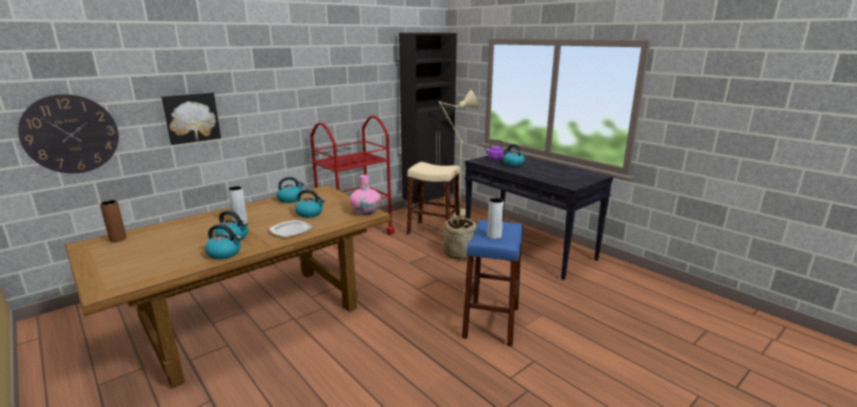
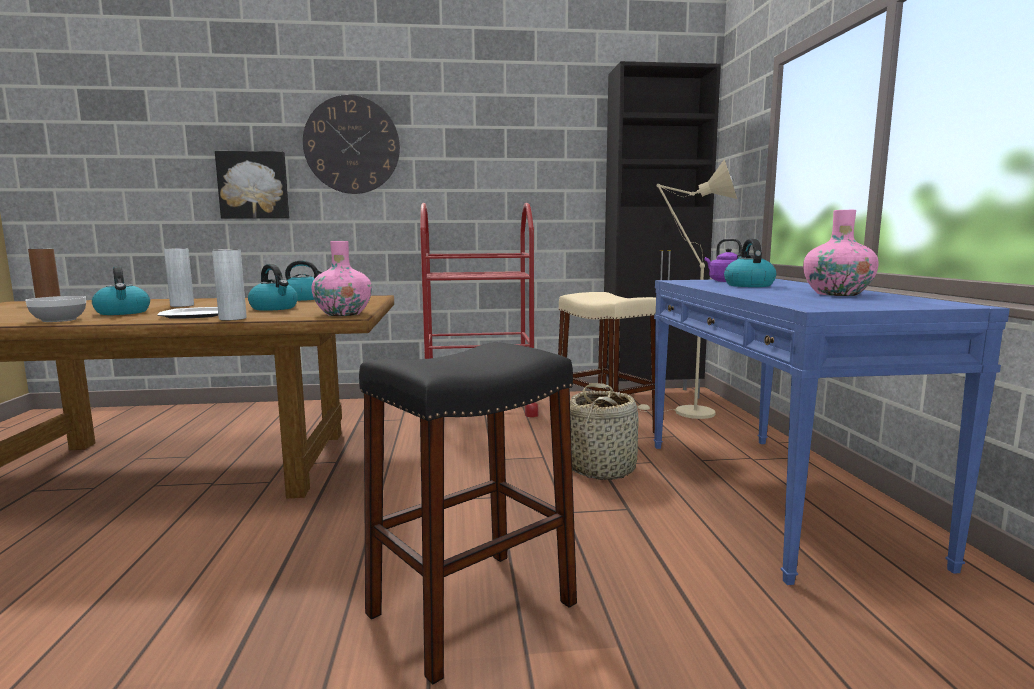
camera: 35 degrees right, 10 degrees down
(71, 134) = (110, 190): wall clock -> wall clock (352, 145)
(225, 253) = (60, 320): kettle -> bowl
(491, 322) = (471, 609): blue stool -> black stool
(494, 236) = (448, 361): grey vase -> grey vase (232, 319)
(528, 248) = (773, 496): black console table -> blue console table
(556, 170) = (837, 294): none -> pink vase

